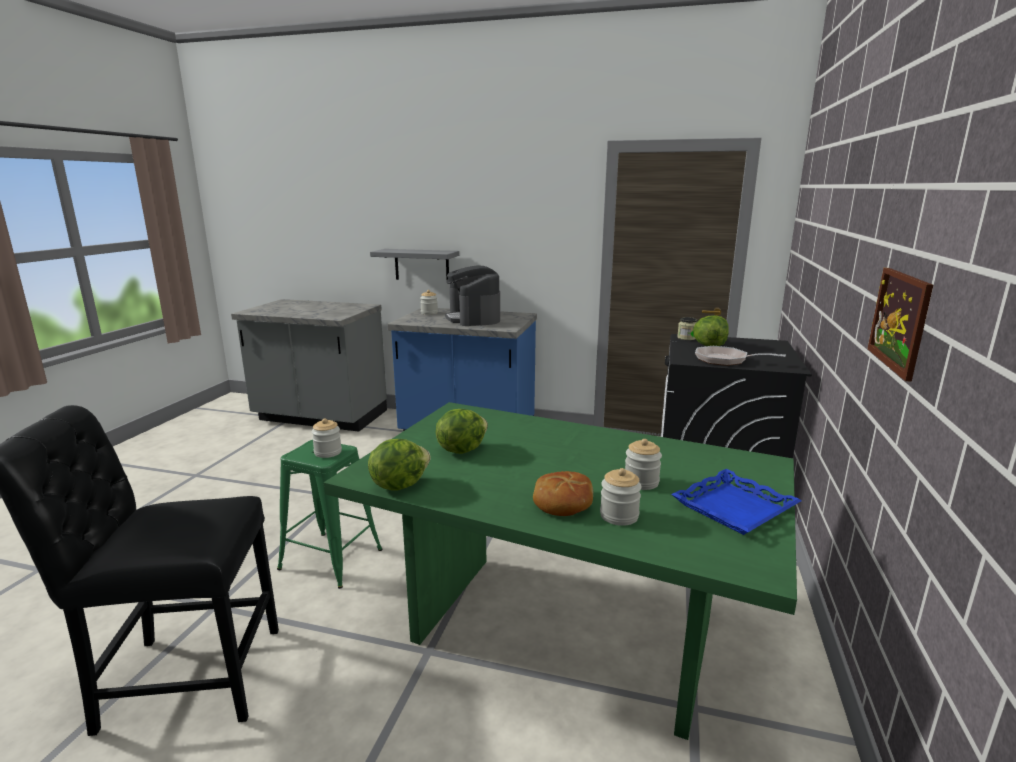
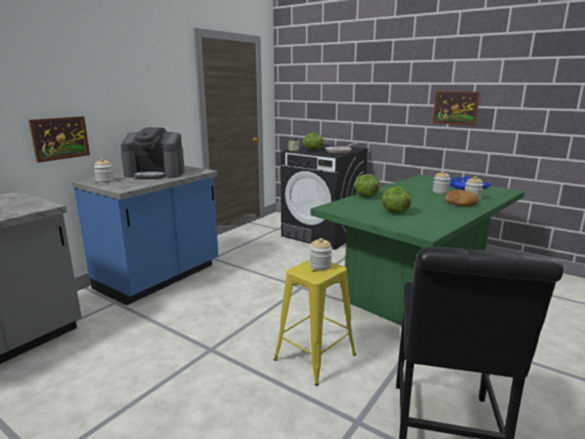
camera: 70 degrees left, 0 degrees up
(331, 559) = (315, 357): green stool -> yellow stool
(399, 484) = (440, 226): lettuce -> lettuce (365, 196)
(421, 265) = (60, 138): grey shelf -> picture

